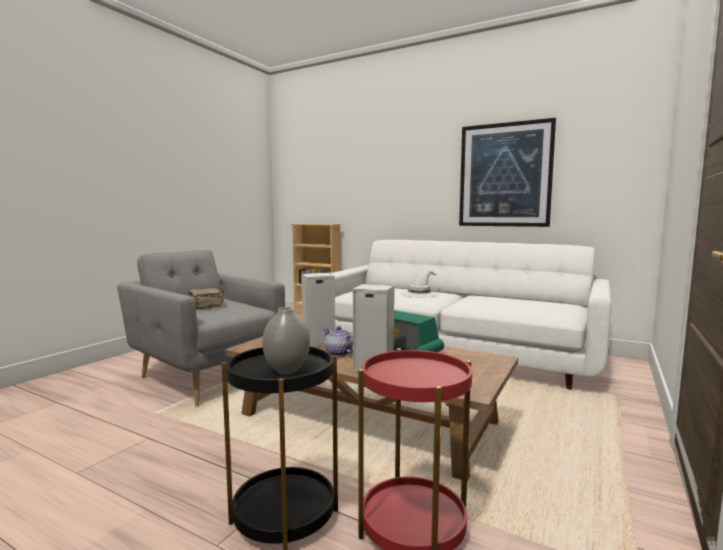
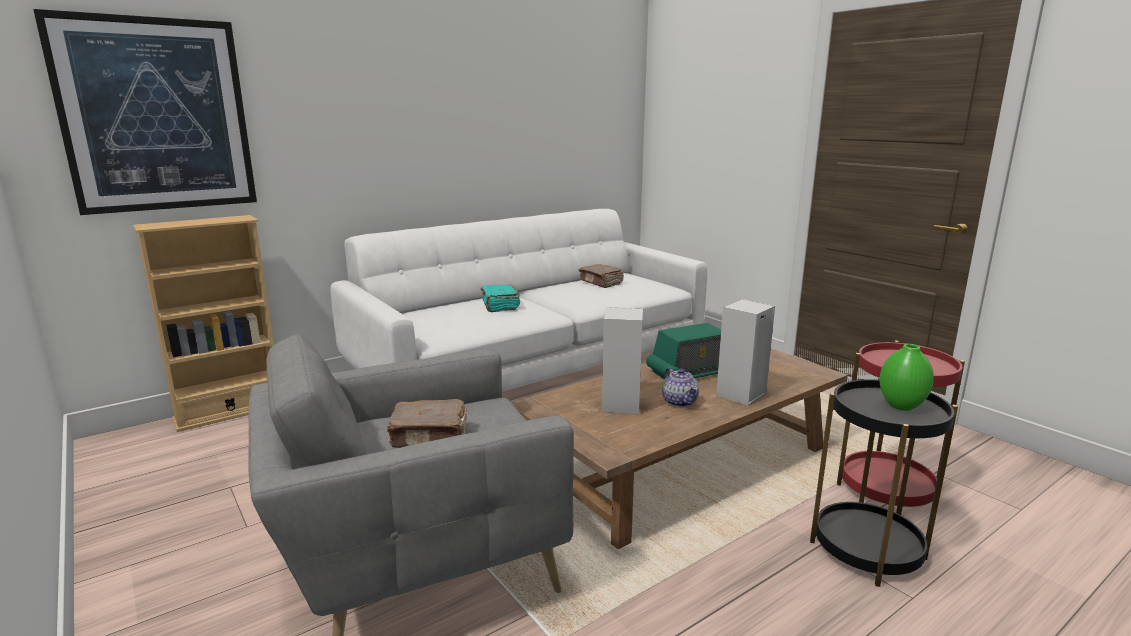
camera: 65 degrees left, 10 degrees up
(287, 371) = (901, 406): grey vase -> green vase
(338, 353) = (679, 401): teapot -> teapot turned 90 degrees counterclockwise
(419, 294) = (500, 306): white hat -> turquoise book
(504, 175) = (513, 125): picture -> picture (157, 116)
(523, 302) = (601, 283): none -> brown book

